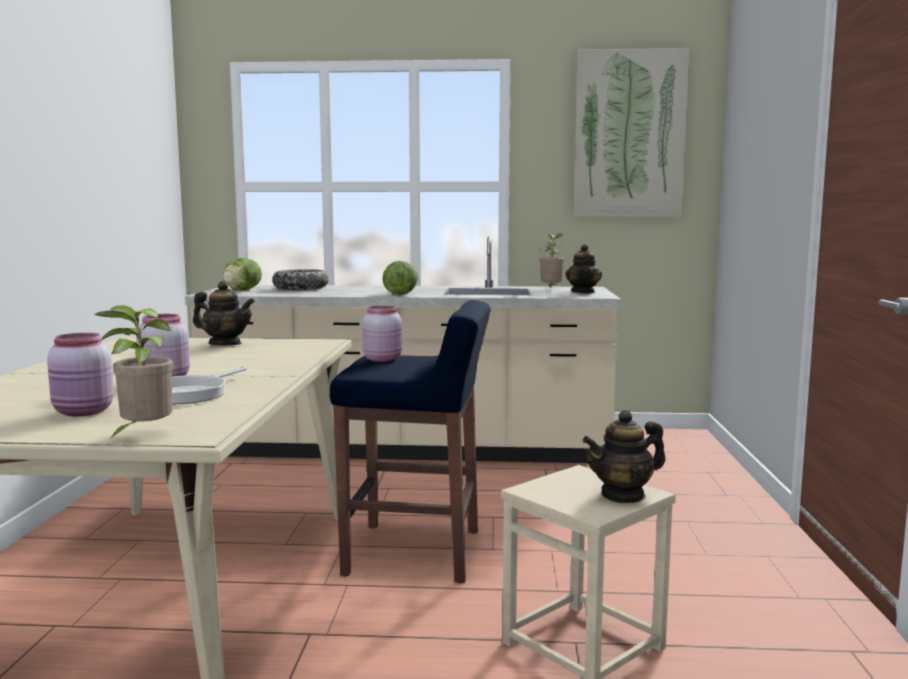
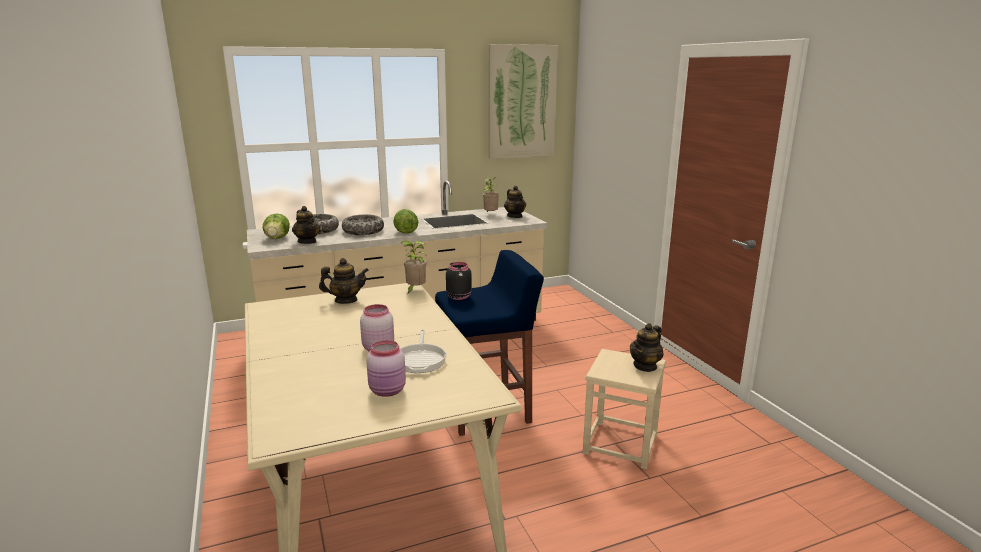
camera: 25 degrees left, 10 degrees up
(143, 435) = (463, 403): potted plant -> potted plant (415, 290)
(267, 293) = (307, 241): none -> teapot
(351, 291) = (363, 231): none -> bowl
(383, 359) = (459, 296): pink jar -> black jar

